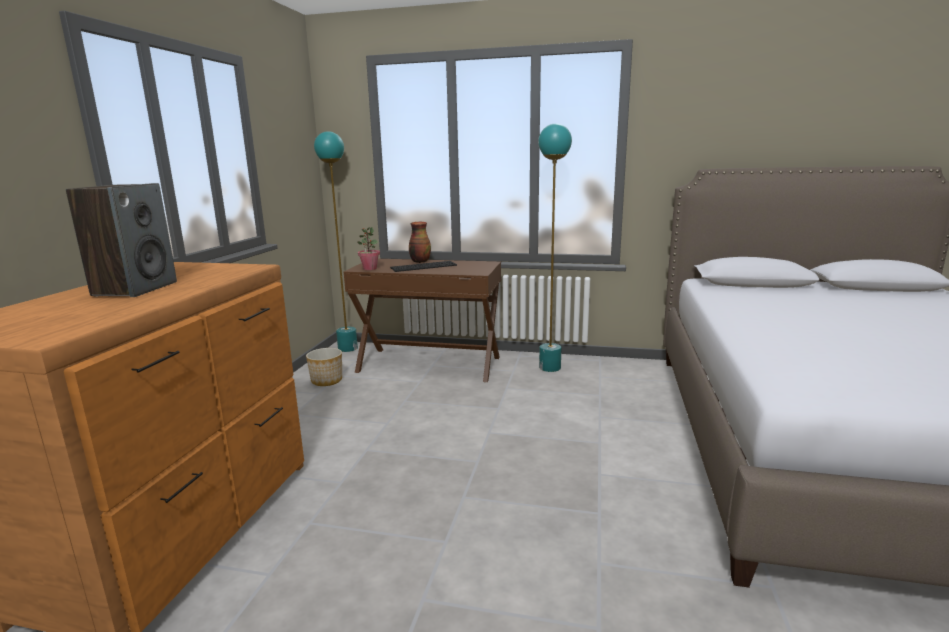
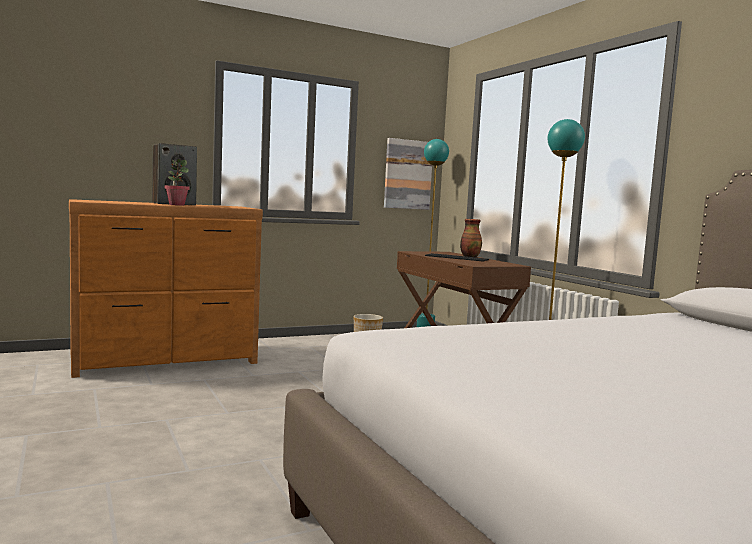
camera: 50 degrees right, 10 degrees down
(298, 176) = (407, 174): none -> picture
(370, 268) = (418, 253): potted plant -> potted plant (176, 205)

